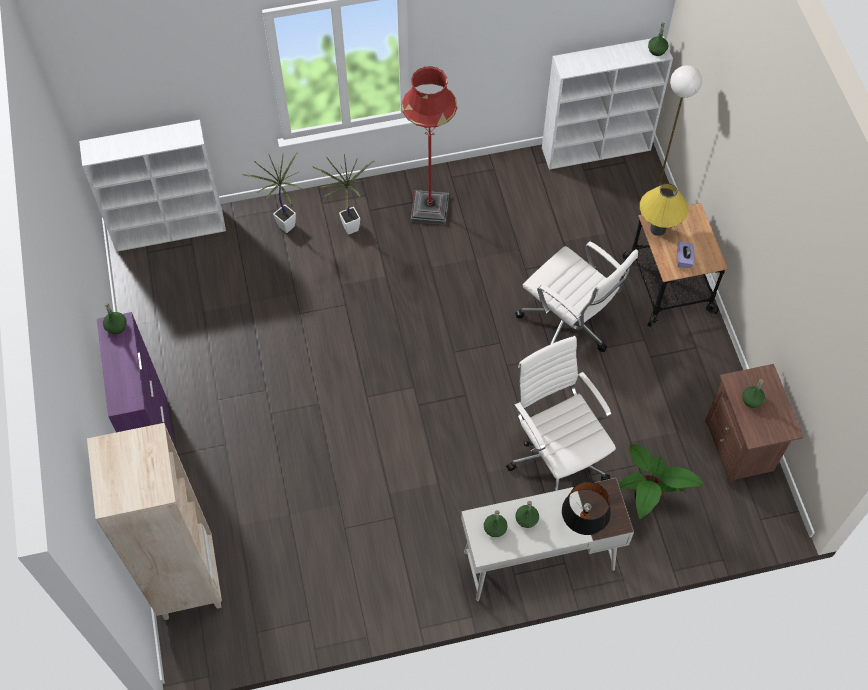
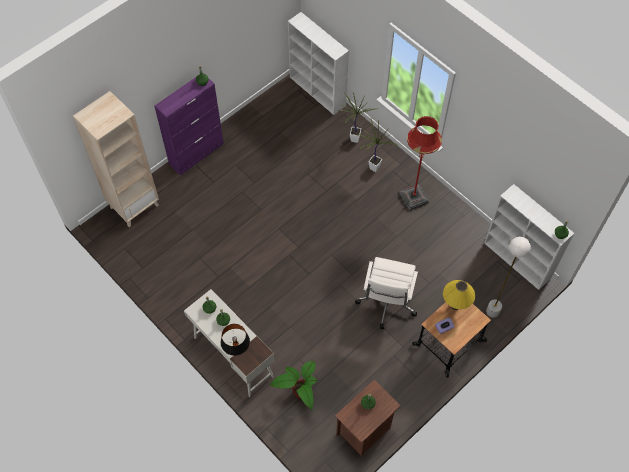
camera: 60 degrees right, 0 degrees up
(557, 456) = (300, 336): white office chair -> none

